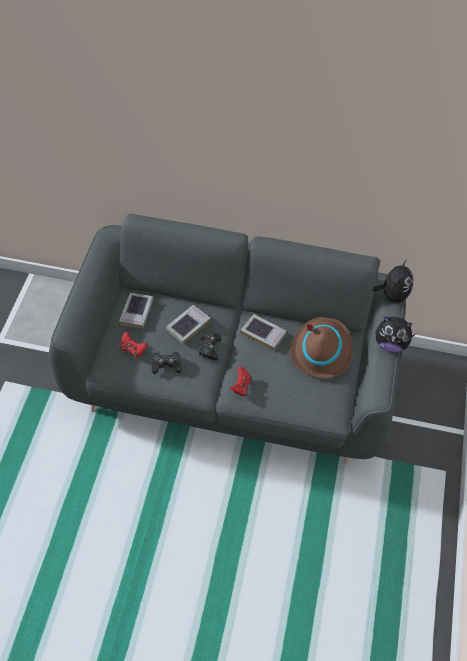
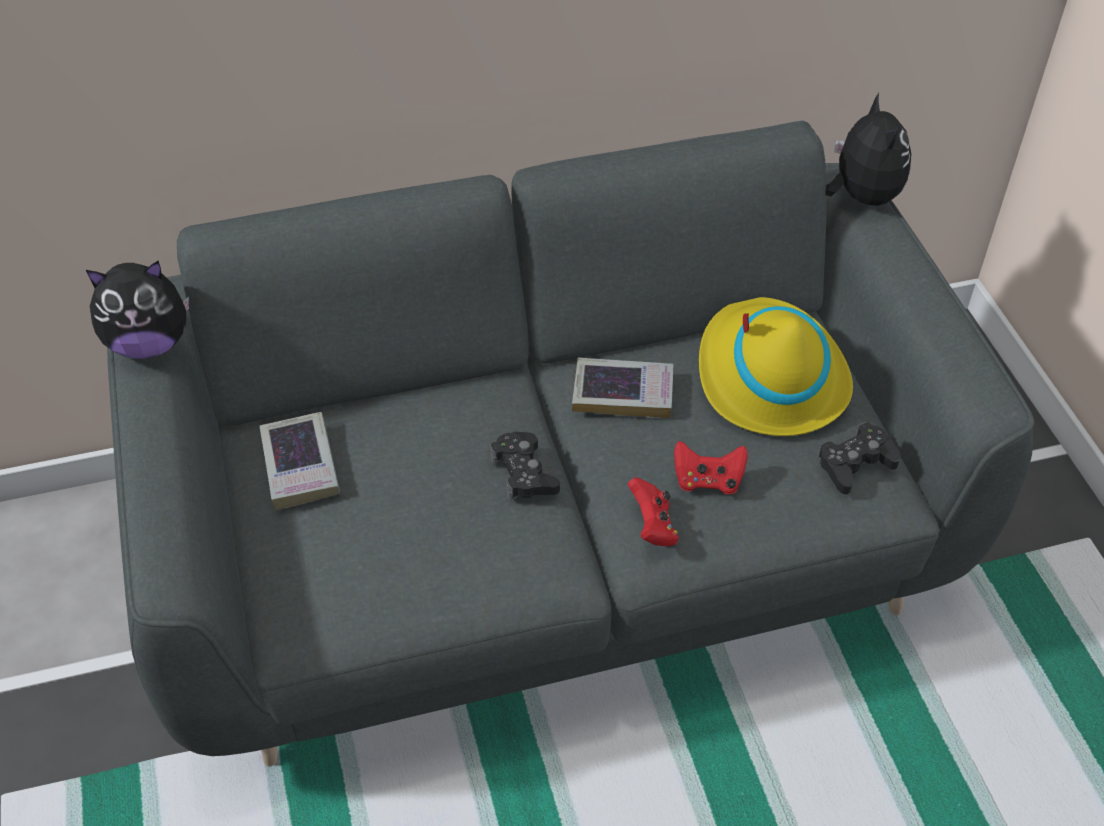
camera: 25 degrees left, 5 degrees down
(133, 350) = (344, 554): red game controller -> red game controller (707, 481)
(166, 365) = (447, 554): black game controller -> black game controller (855, 464)
(188, 326) = (443, 445): book -> none
(321, 351) = (769, 377): brown hat -> yellow hat
(390, 344) = (934, 289): plush toy -> plush toy (149, 344)

